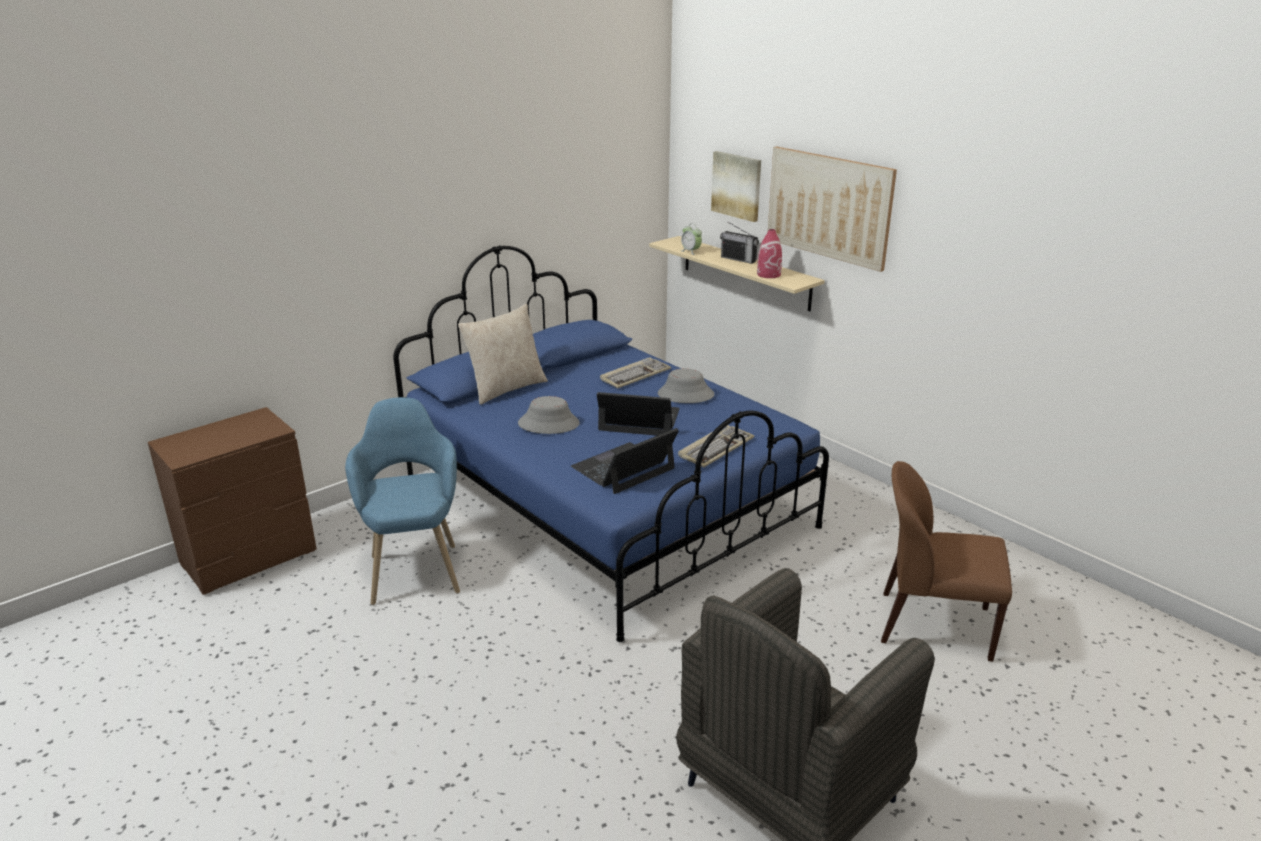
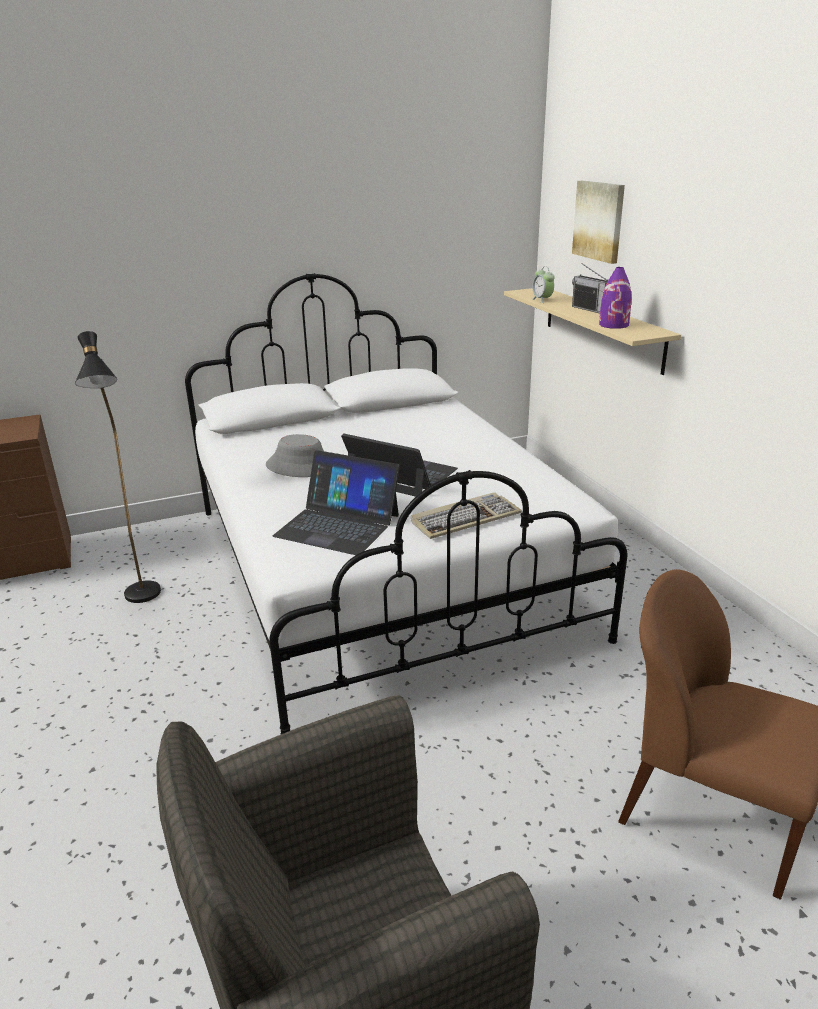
camera: 20 degrees right, 0 degrees up
(414, 565) = (144, 600): blue armchair -> black floor lamp
(506, 388) = (291, 427): beige pillow -> none
(606, 503) = (381, 569): blue bed -> white bed
(623, 468) = (338, 525): laptop -> laptop turned 135 degrees counterclockwise
(635, 375) = (436, 429): keyboard -> none
(685, 394) = (477, 455): grey hat -> none
(769, 274) = (614, 325): red vase -> purple vase
(828, 206) = (692, 237): picture -> none

